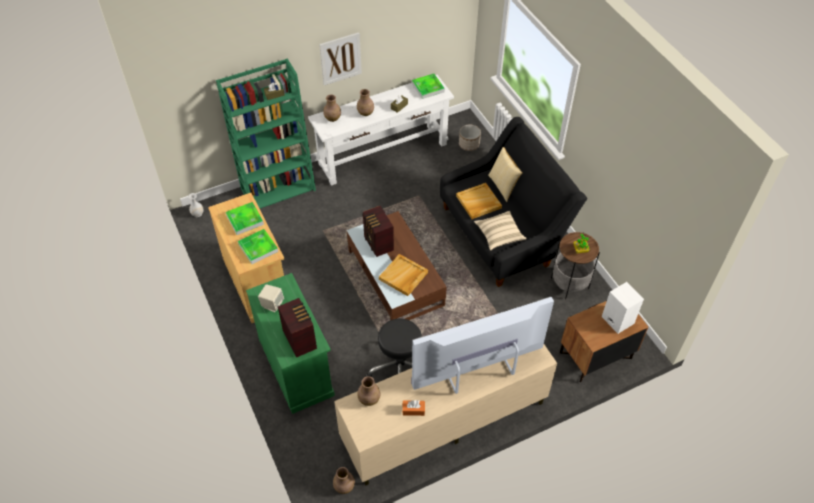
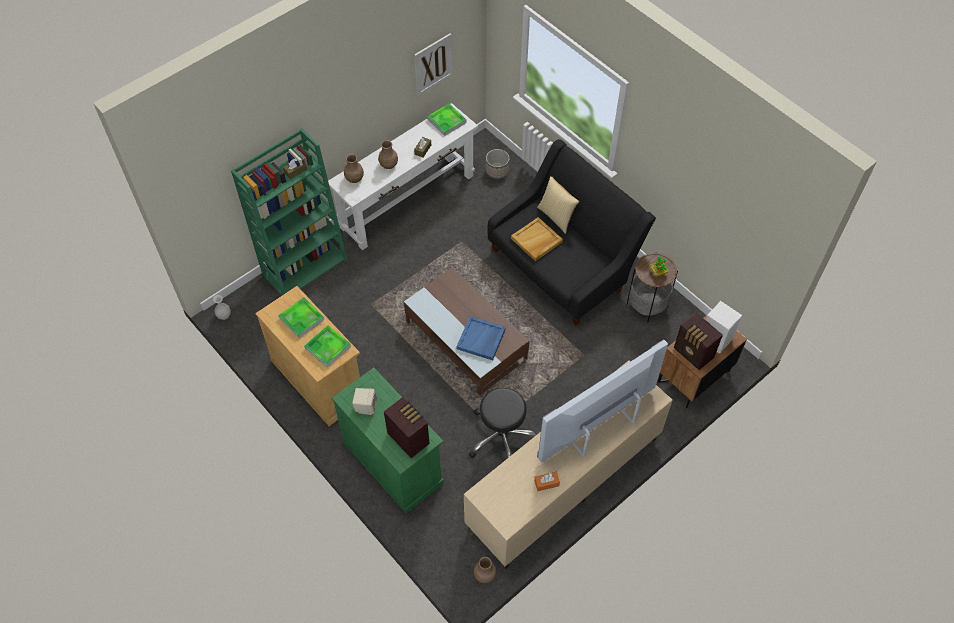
camera: 15 degrees left, 5 degrees up
(340, 58) = (354, 113): picture -> picture (433, 64)
(369, 399) = (498, 483): brown vase -> none
(378, 244) = (443, 309): radio -> radio (693, 354)
(403, 276) = (481, 339): beige tray -> blue tray
(499, 235) = (569, 273): beige pillow -> none

